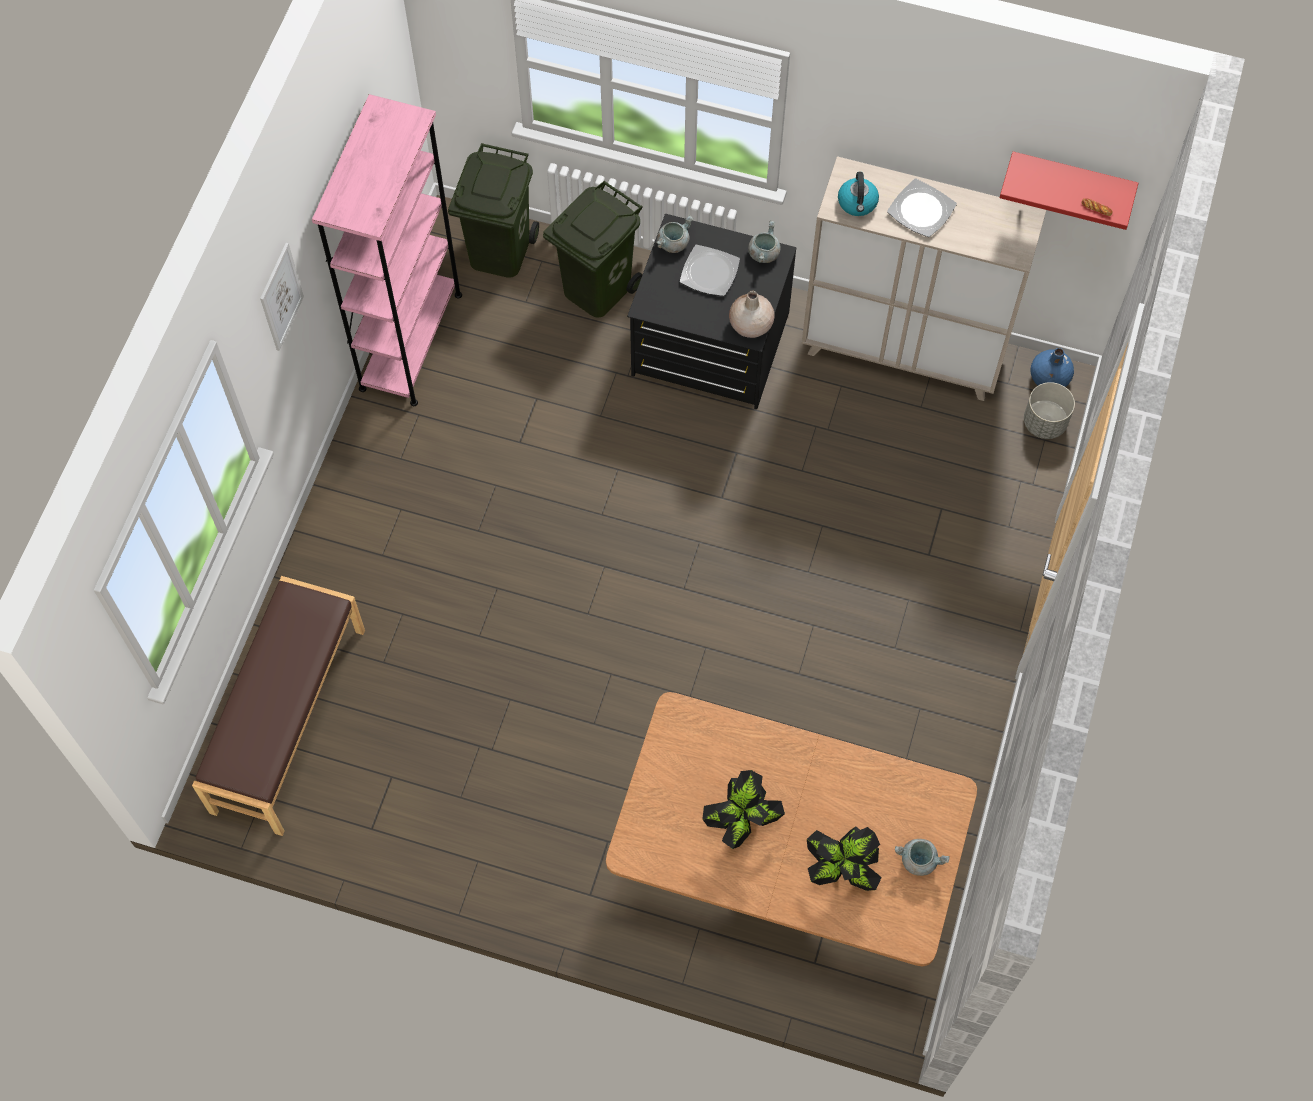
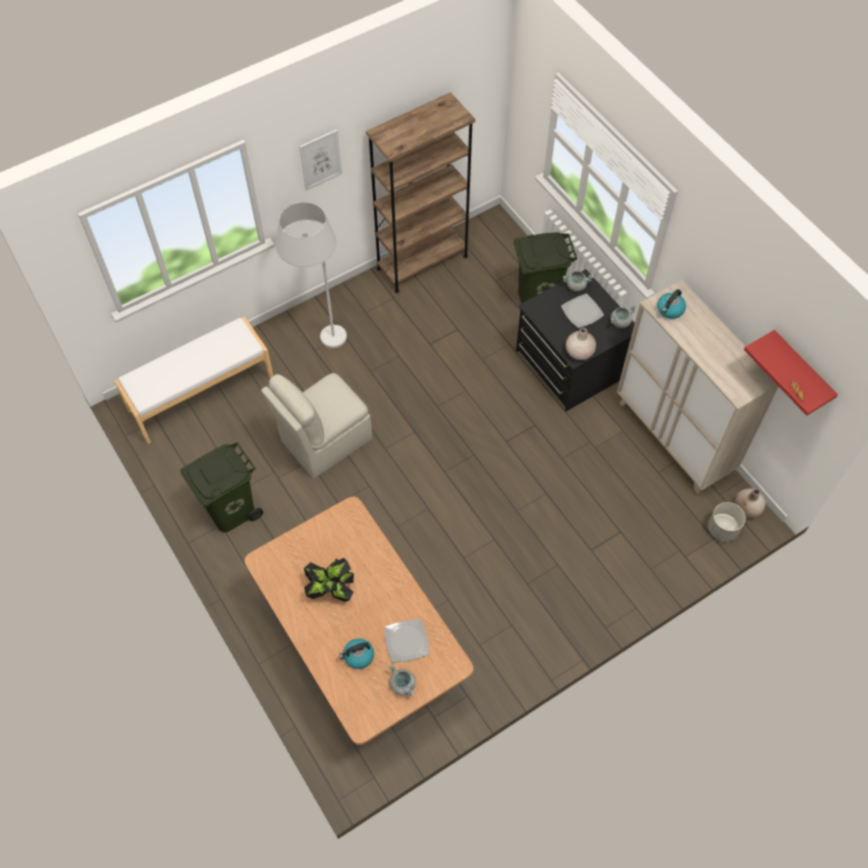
camera: 40 degrees right, 5 degrees down
(287, 719) = (200, 393): brown bench -> white bench
(367, 529) = (319, 333): none -> white floor lamp
(411, 341) = (422, 262): pink bookcase -> brown bookcase
(498, 251) = (505, 248): green trash can -> green trash can (230, 510)
(505, 661) = (324, 441): none -> beige chair
(842, 869) = (358, 656): potted plant -> kettle
(921, 211) = (703, 337): plate -> plate (406, 642)
(1049, 378) = (747, 508): blue vase -> beige vase

